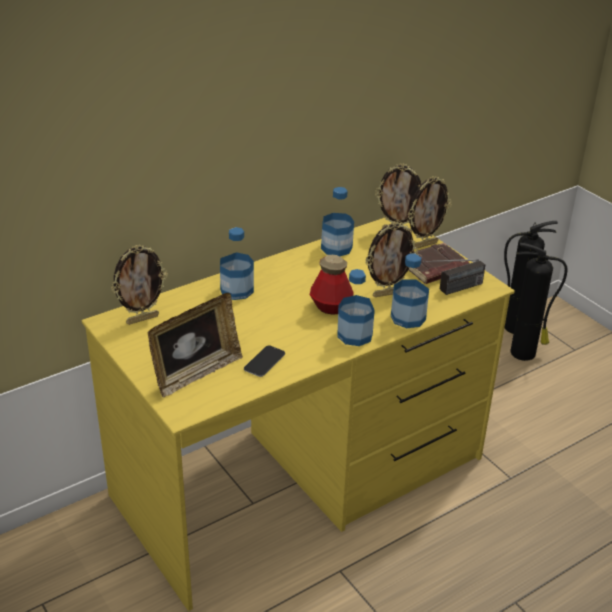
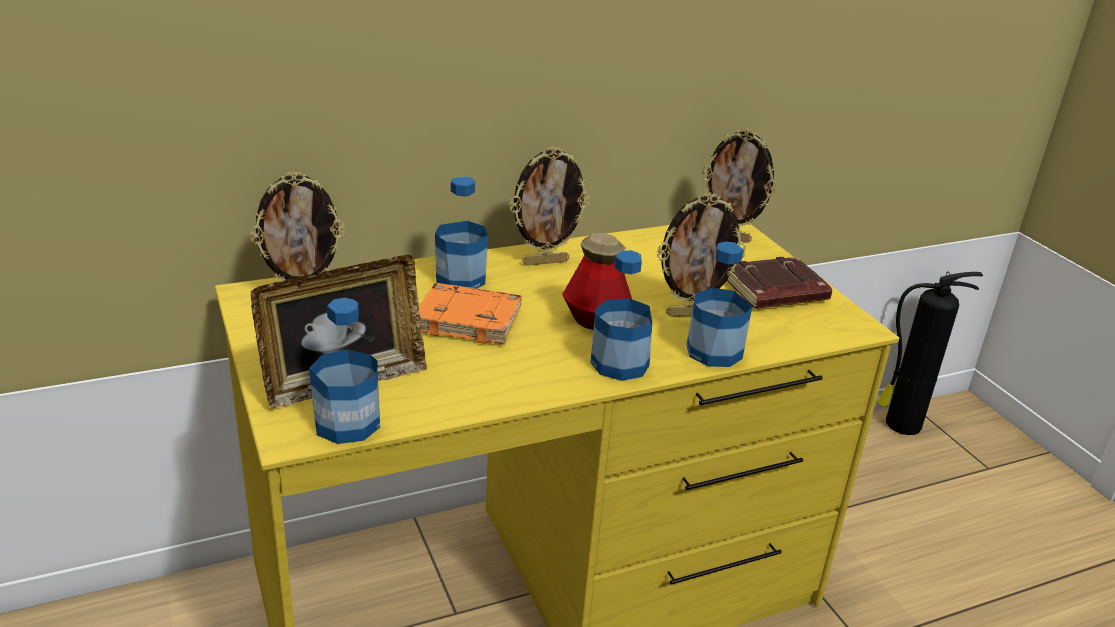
camera: 10 degrees right, 5 degrees down
(254, 319) = (470, 320): none -> orange book
(264, 362) = (459, 381): phone -> none
(336, 248) = (631, 246): bottle -> bottle (347, 423)
(424, 244) = (767, 259): picture frame -> picture frame (545, 262)
(451, 290) = (795, 323): radio -> none
(524, 353) = (911, 462): fire extinguisher -> none

